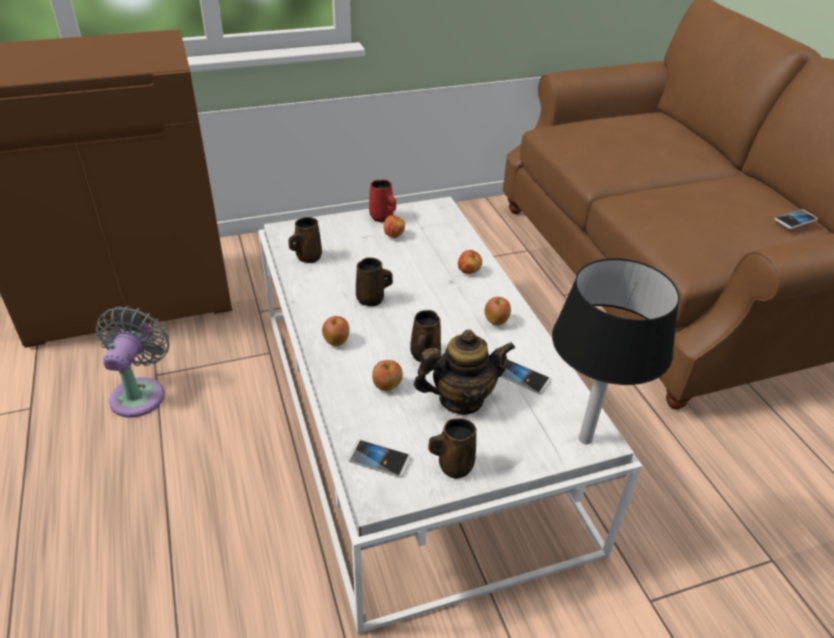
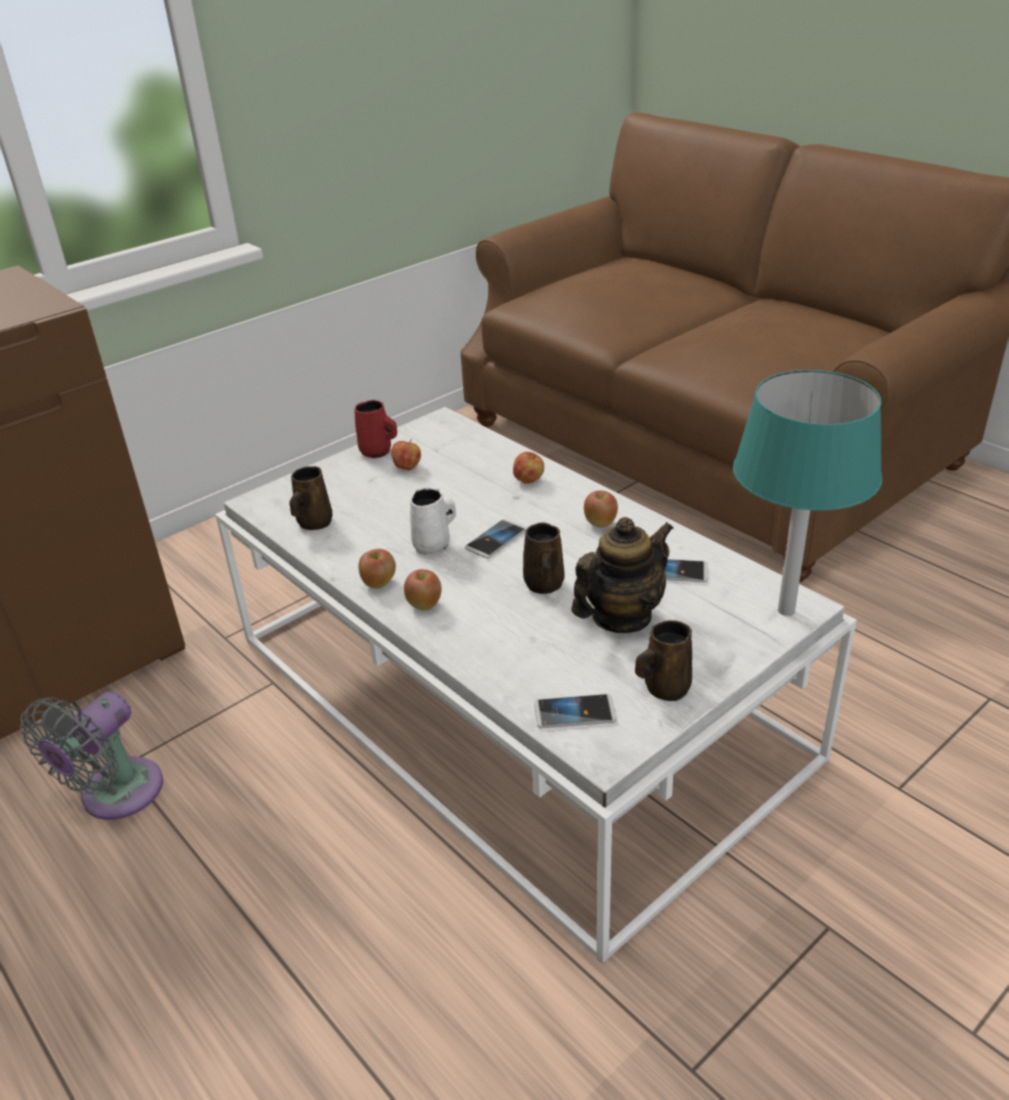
camera: 20 degrees left, 5 degrees down
(140, 393) = (115, 795): grey fan -> grey fan turned 135 degrees counterclockwise
(372, 299) = (433, 545): brown mug -> white mug
(387, 386) = (524, 632): apple -> apple (379, 583)
(585, 439) = (786, 611): black table lamp -> turquoise table lamp
(795, 220) = (849, 326): phone -> phone (496, 540)

